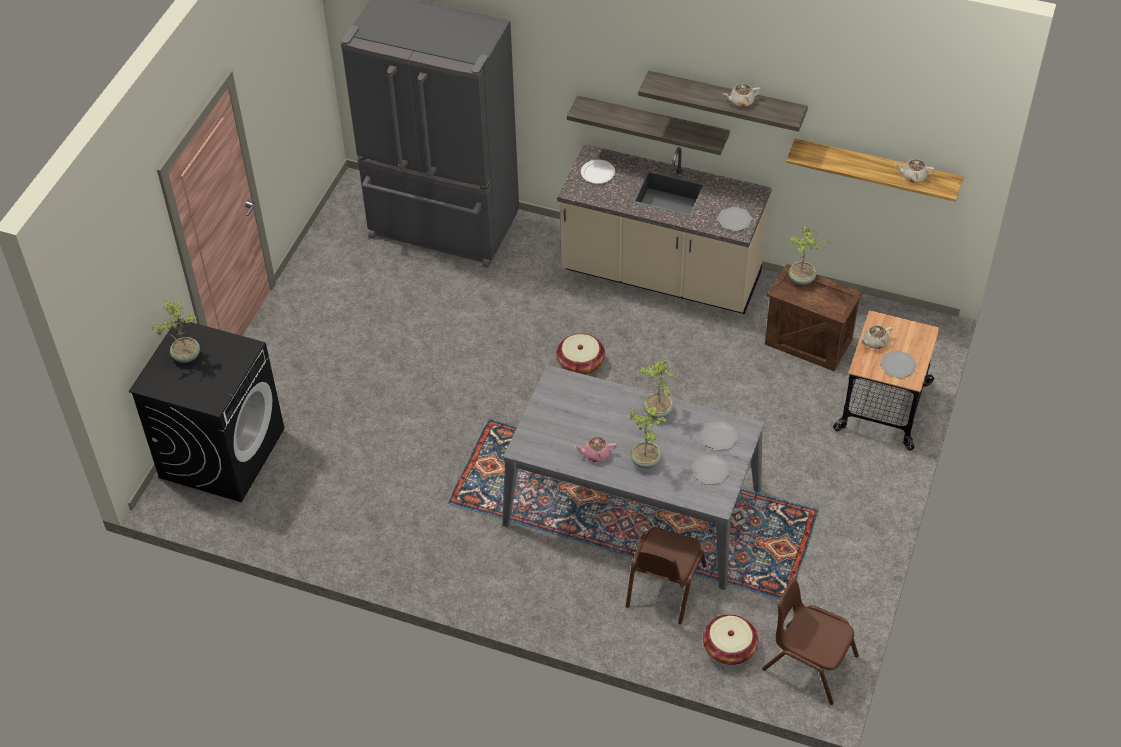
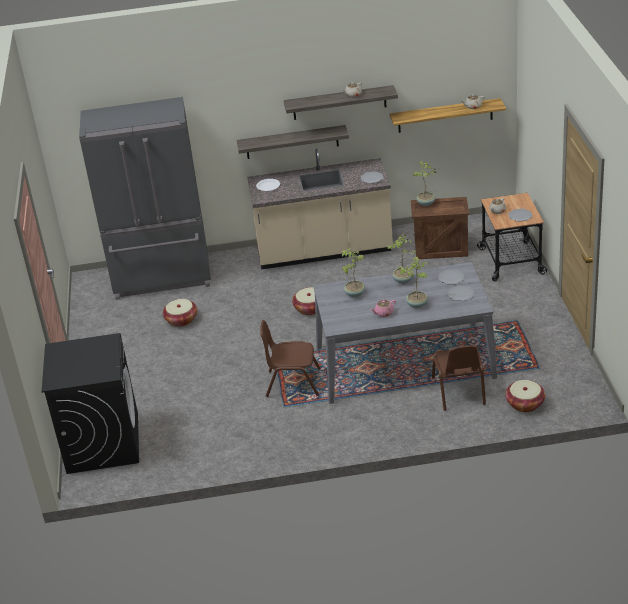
camera: 25 degrees left, 15 degrees down
(186, 355) = (68, 359): potted plant -> potted plant (354, 294)
(421, 307) = (181, 320): none -> basket
(809, 663) = (578, 391): brown chair -> brown chair (293, 383)

